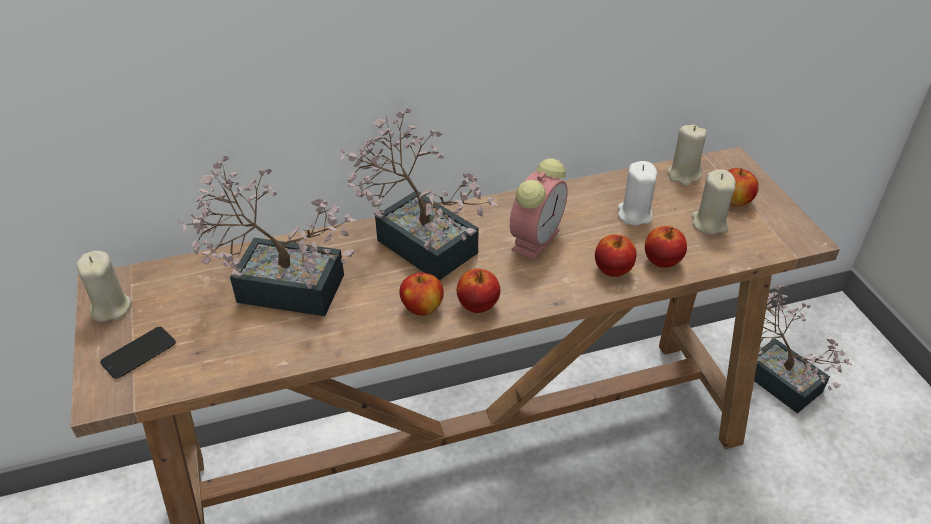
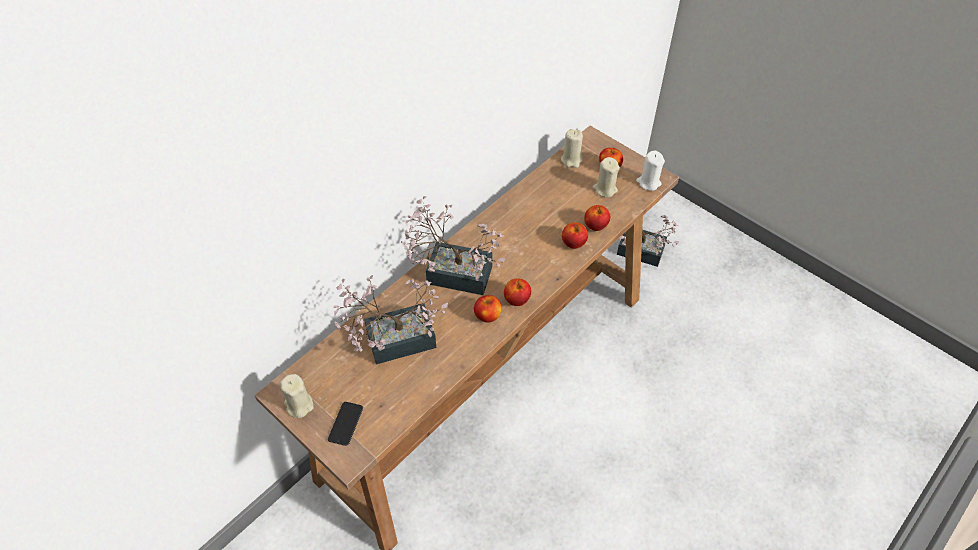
camera: 30 degrees left, 10 degrees up
(536, 238) = (518, 241): alarm clock -> none
(634, 214) = (561, 200): white candle -> white candle (648, 182)

